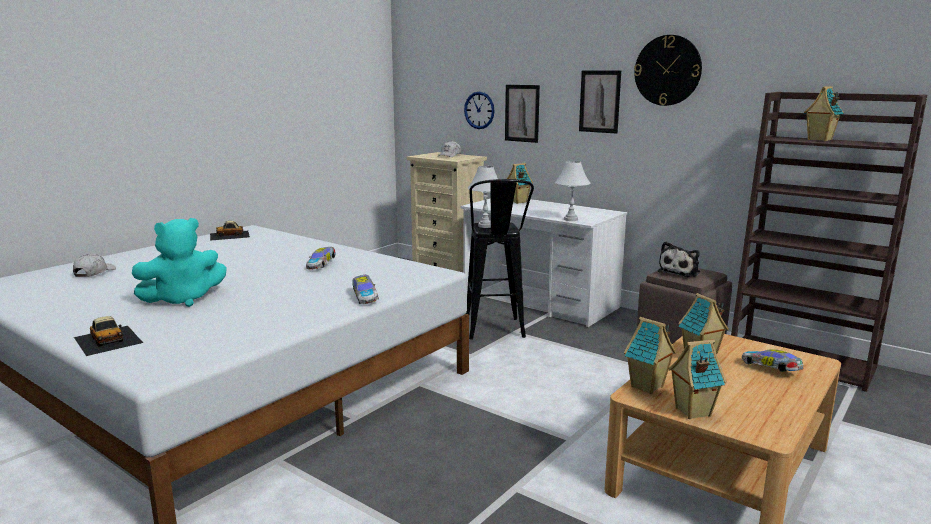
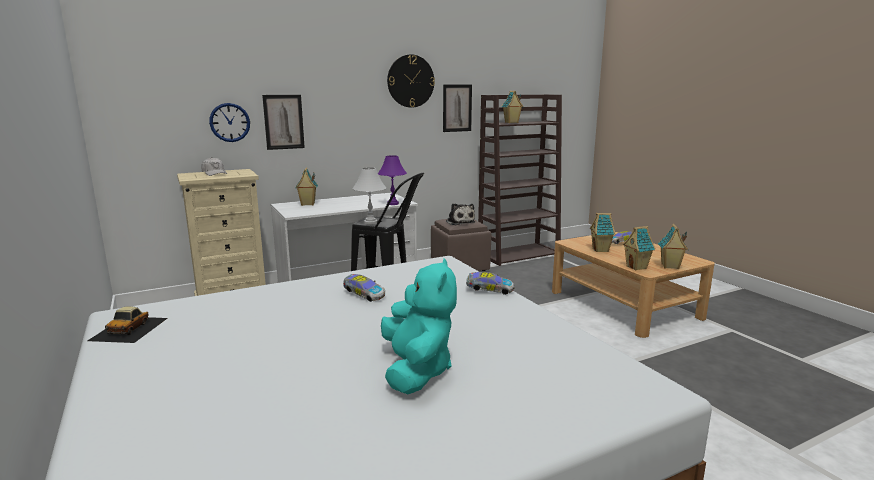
camera: 65 degrees left, 0 degrees up
(94, 273) = (183, 442): white cap -> none
(108, 339) = (542, 421): toy car -> none
(570, 219) = (393, 204): white table lamp -> purple table lamp
(599, 101) = (360, 107): picture -> picture (457, 108)

